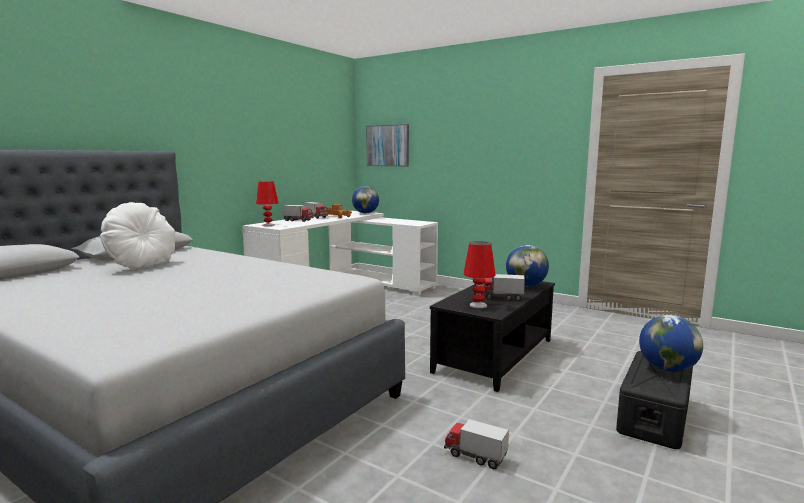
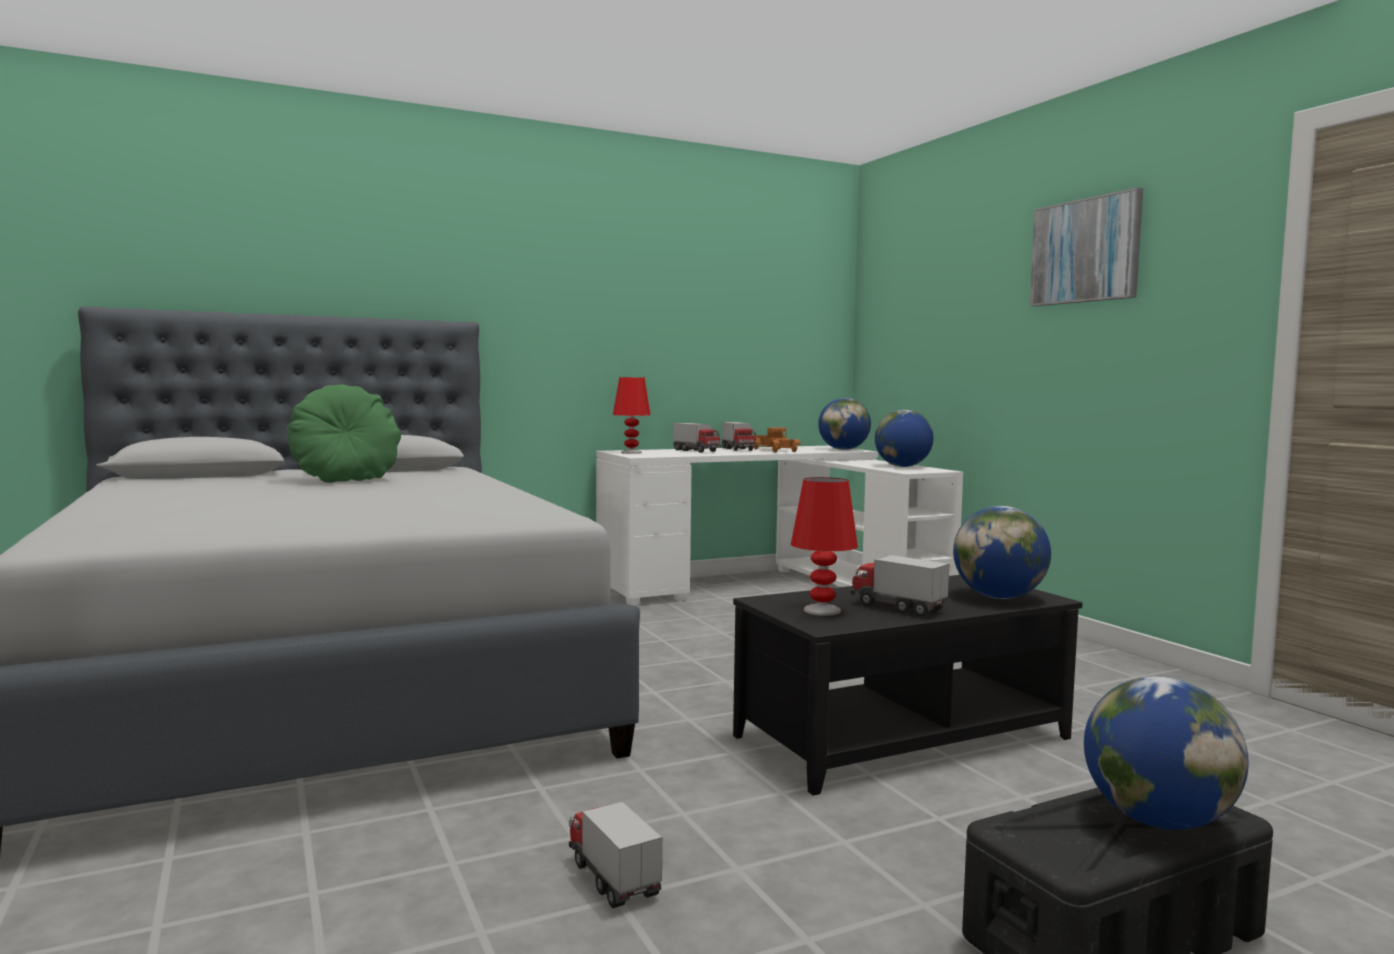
camera: 30 degrees right, 5 degrees down
(142, 266) = (346, 481): white pillow -> green pillow
(388, 145) = (900, 322): picture -> picture (1085, 251)
(406, 221) = (902, 466): none -> globe

